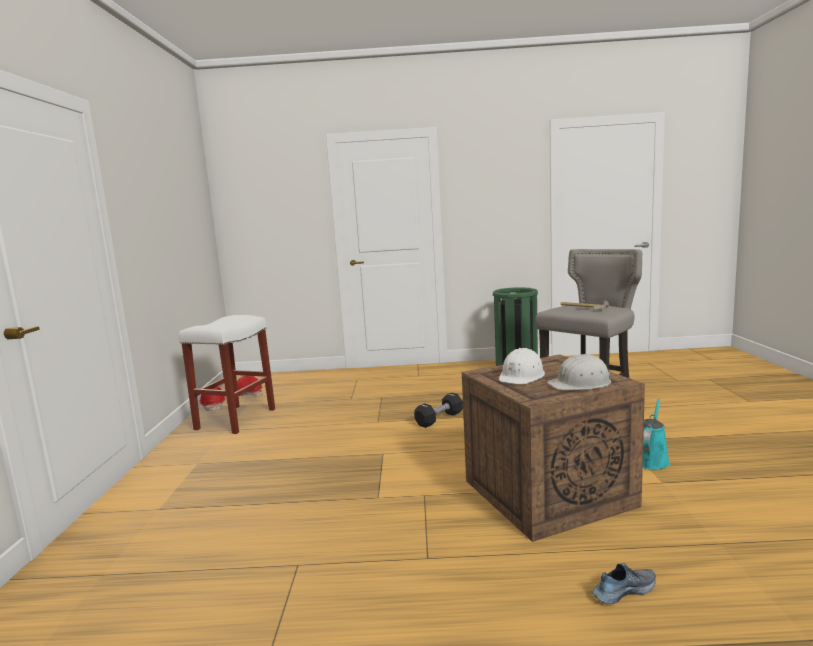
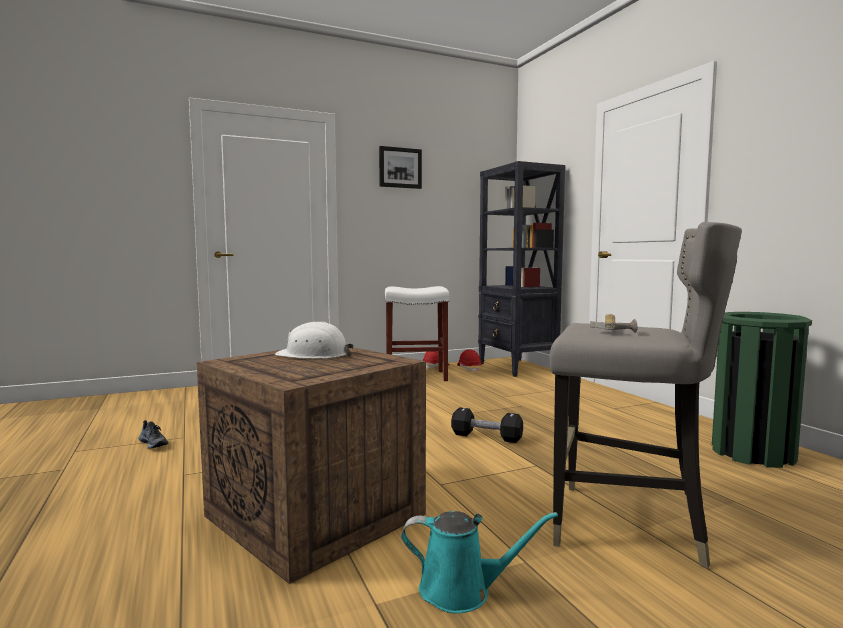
camera: 65 degrees right, 5 degrees down
(147, 179) = (400, 168): none -> picture
(276, 379) = (517, 368): none -> black bookcase
(581, 383) = (282, 370): white hard hat -> none
(623, 590) = (95, 574): shoe -> shoe (154, 443)

